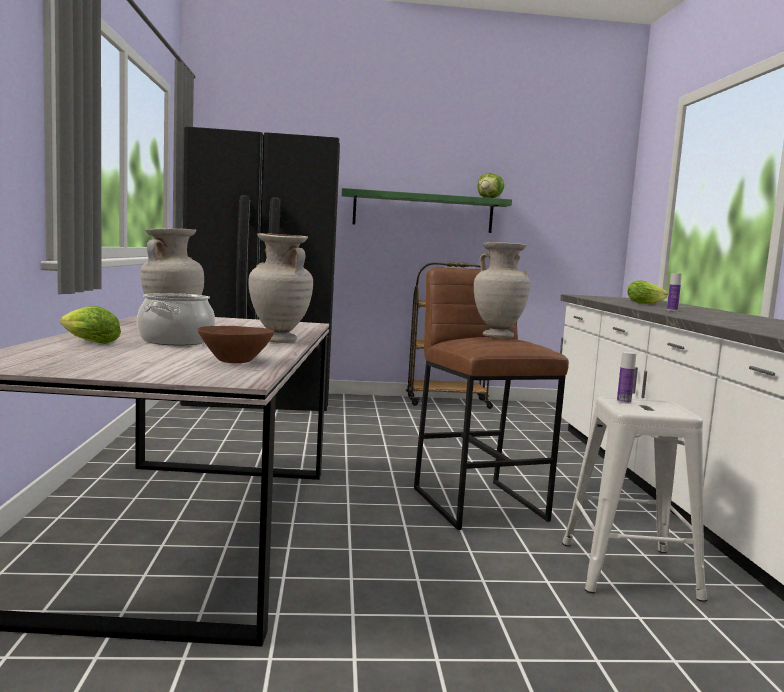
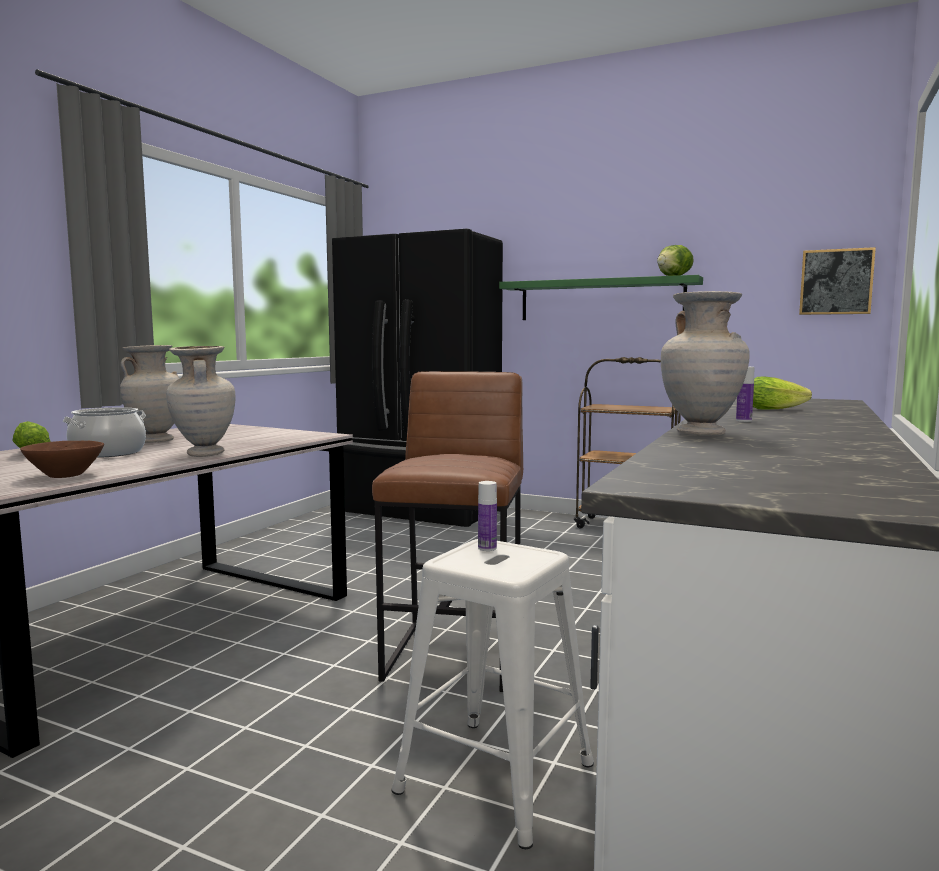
camera: 30 degrees right, 0 degrees up
(498, 337) = (455, 454): beige vase -> beige vase (701, 434)
(595, 213) = (836, 282): none -> picture

